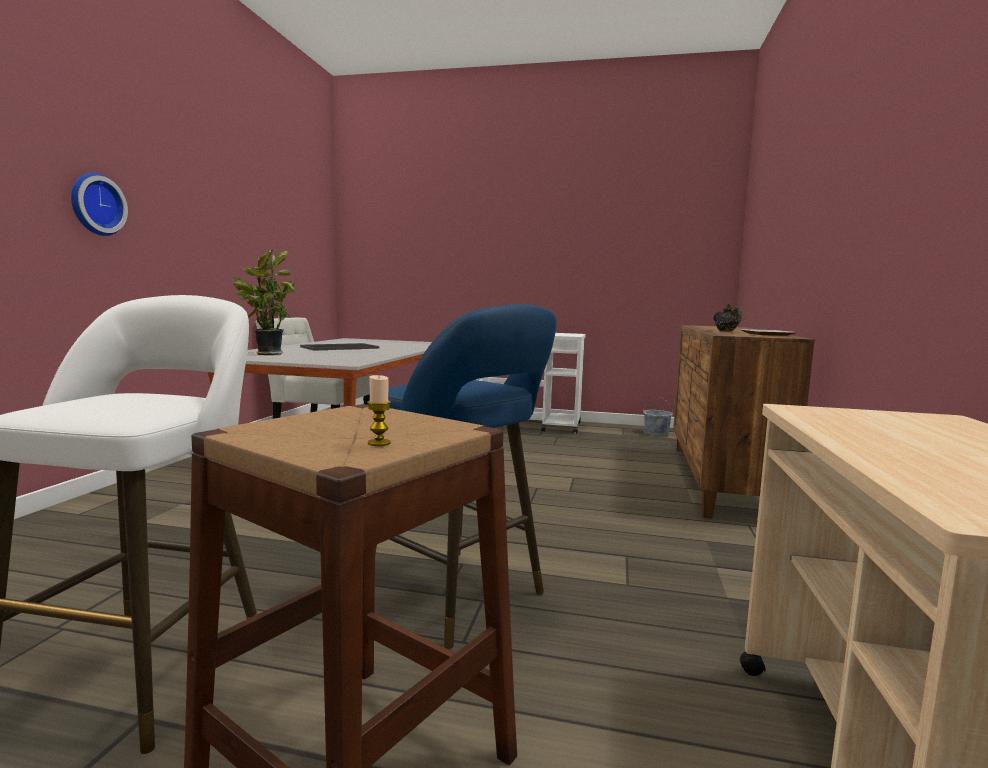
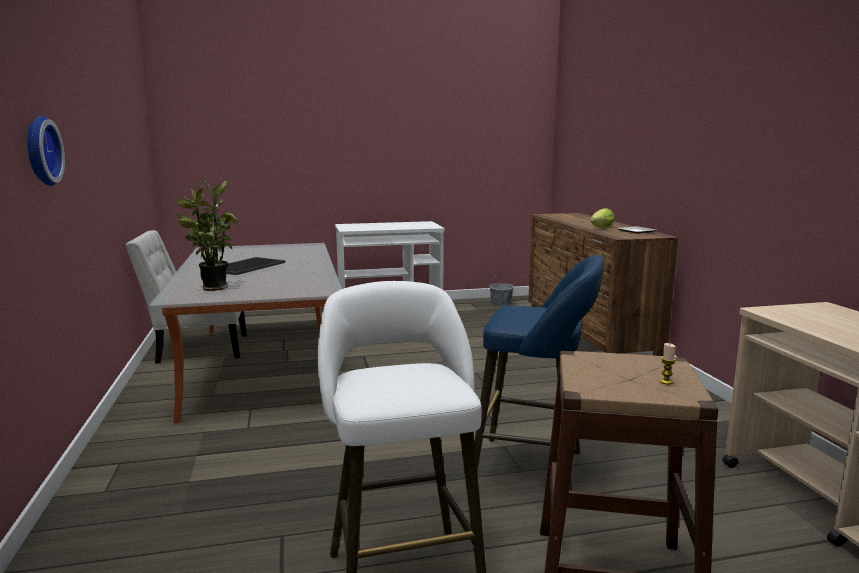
camera: 25 degrees left, 5 degrees up
(726, 331) = (600, 228): black teapot -> lettuce

